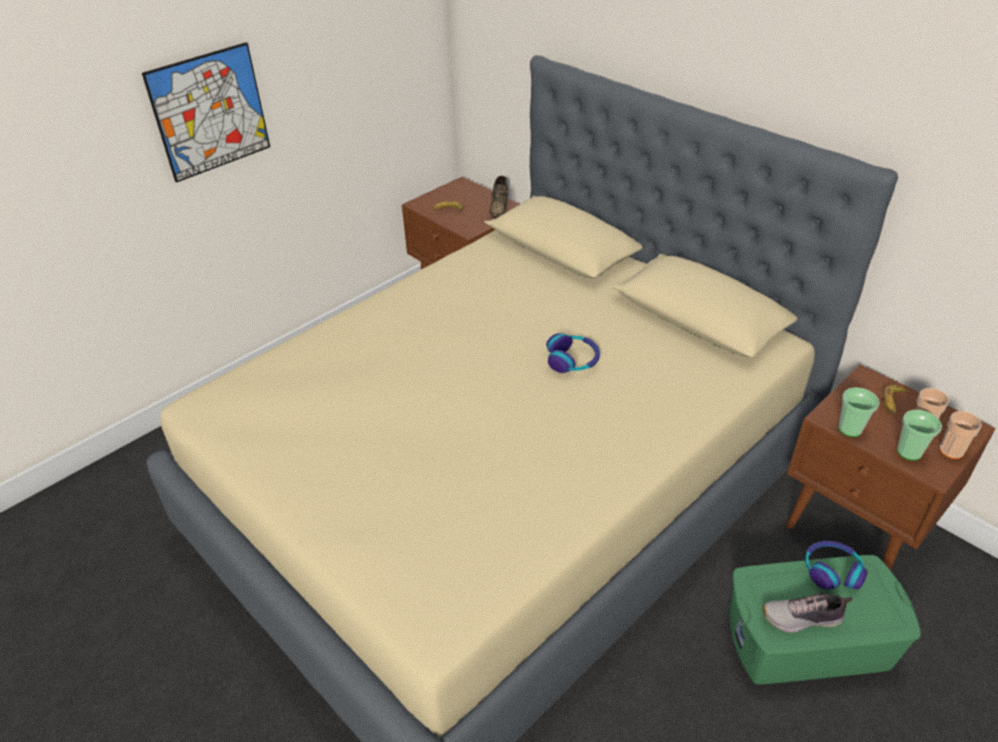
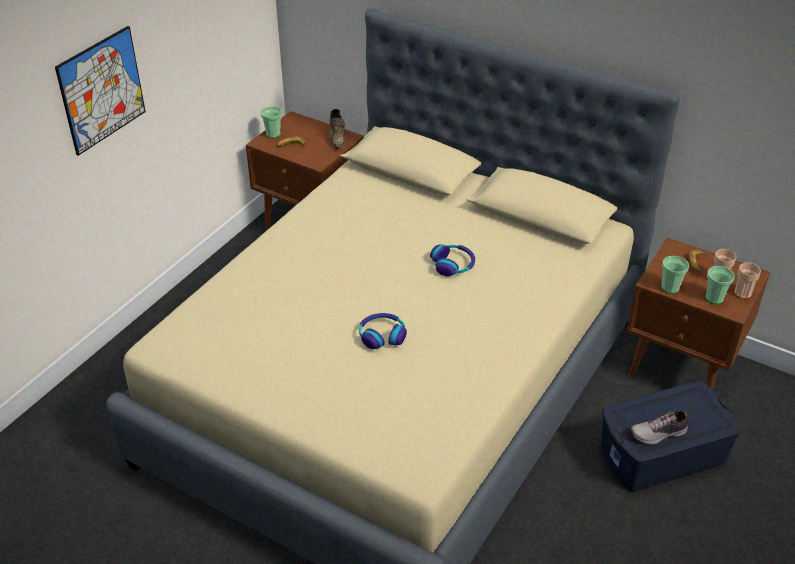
camera: 15 degrees left, 0 degrees up
(434, 197) = (273, 134): none -> cup
(808, 641) = (662, 455): green storage box -> blue storage box
(832, 570) = (673, 397): headphones -> headphones (382, 335)

